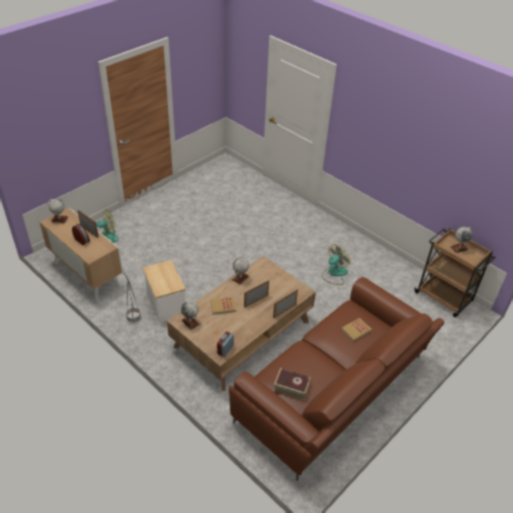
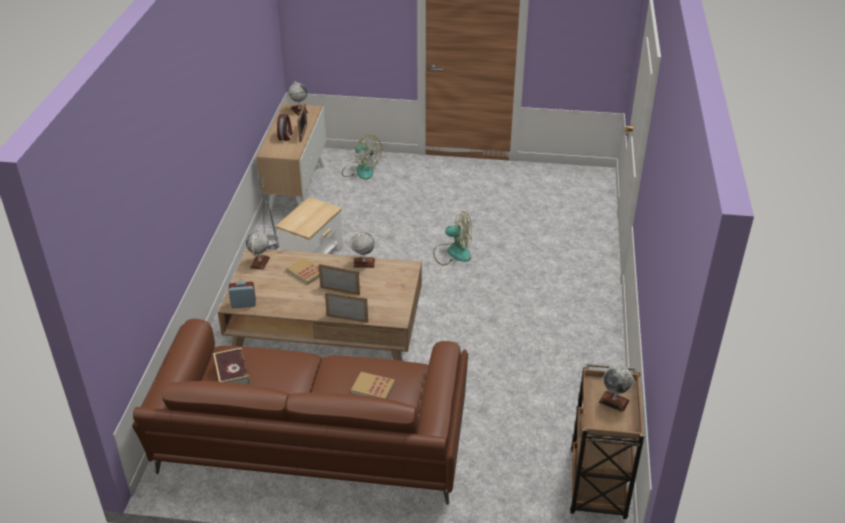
camera: 55 degrees right, 5 degrees down
(334, 273) = (512, 356): fan -> fan (453, 253)

